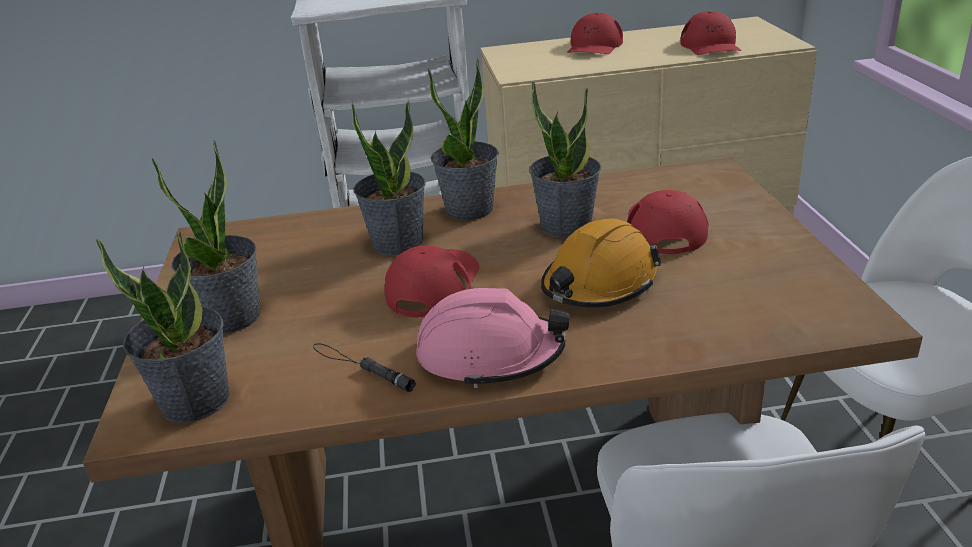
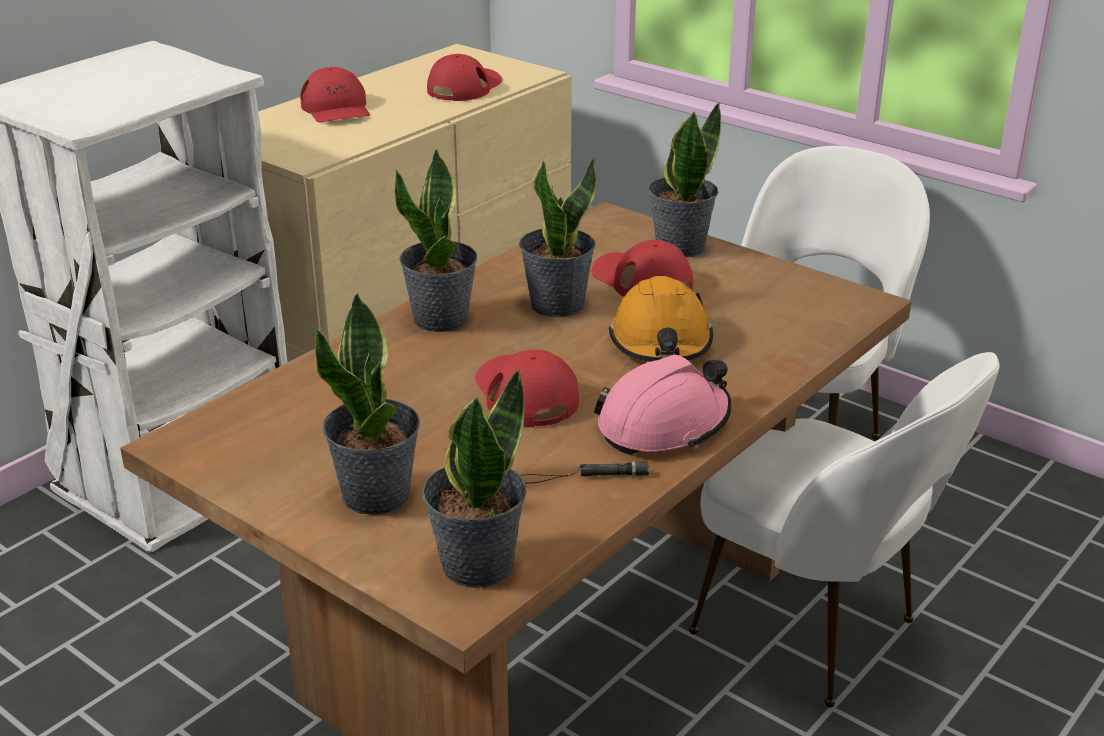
camera: 45 degrees left, 0 degrees up
(397, 242) = (422, 371): potted plant -> potted plant (679, 246)
(711, 46) = (464, 87): red cap -> red cap turned 105 degrees counterclockwise

